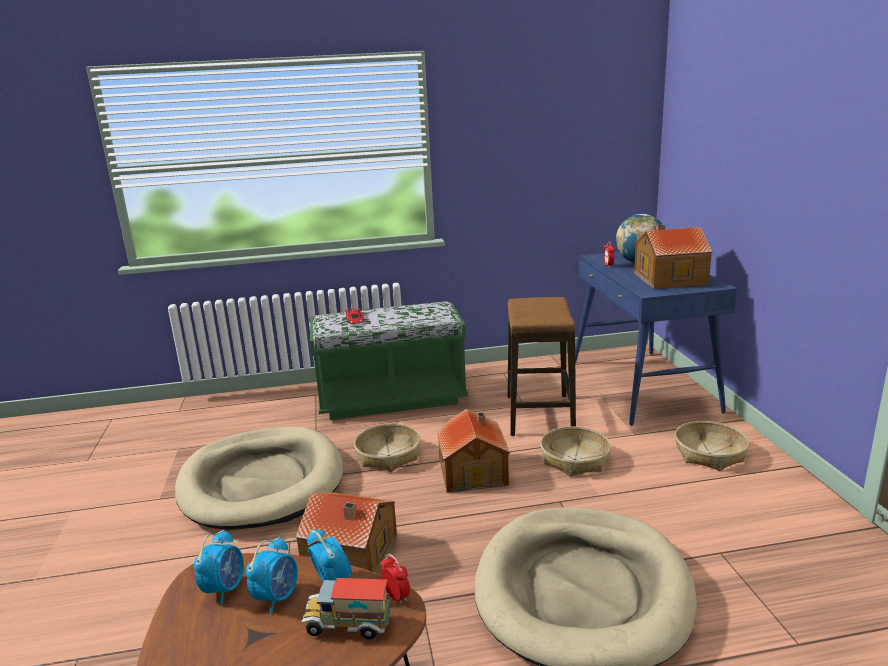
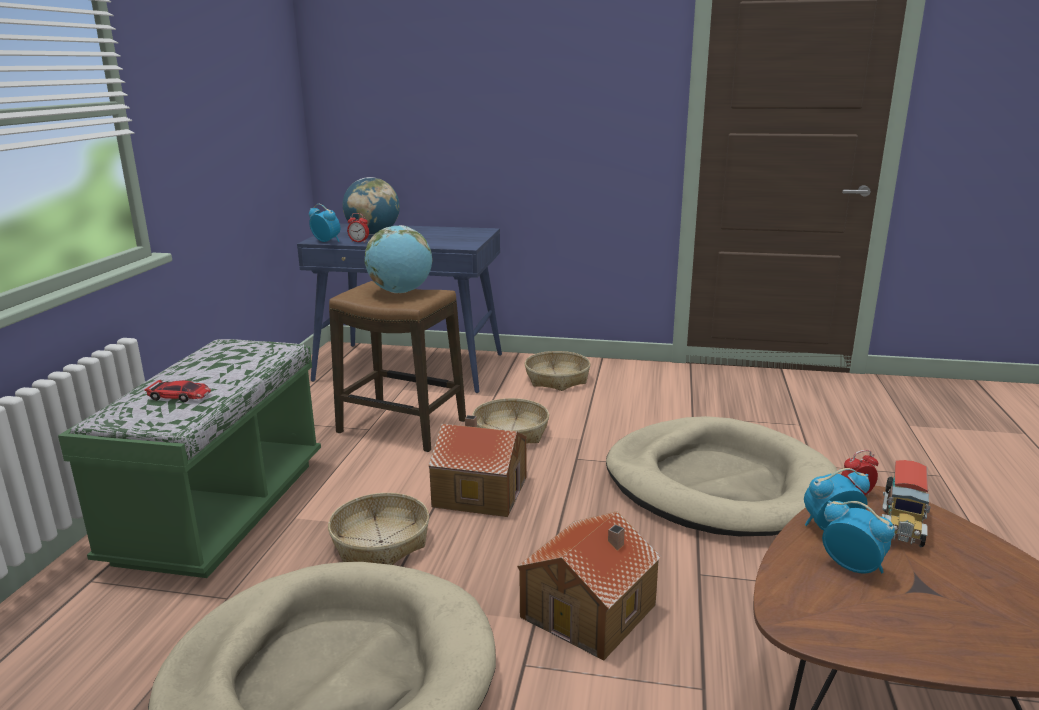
camera: 70 degrees left, 0 degrees up
(224, 589) = (832, 605): alarm clock -> alarm clock (326, 241)
(548, 310) = (401, 292): none -> globe
(668, 278) = (439, 236): toy house -> none

